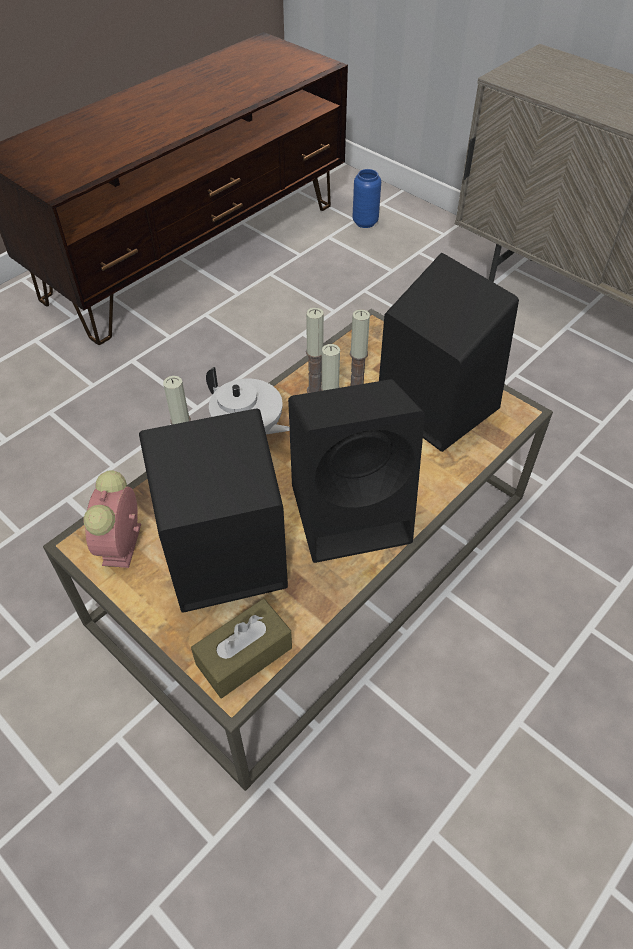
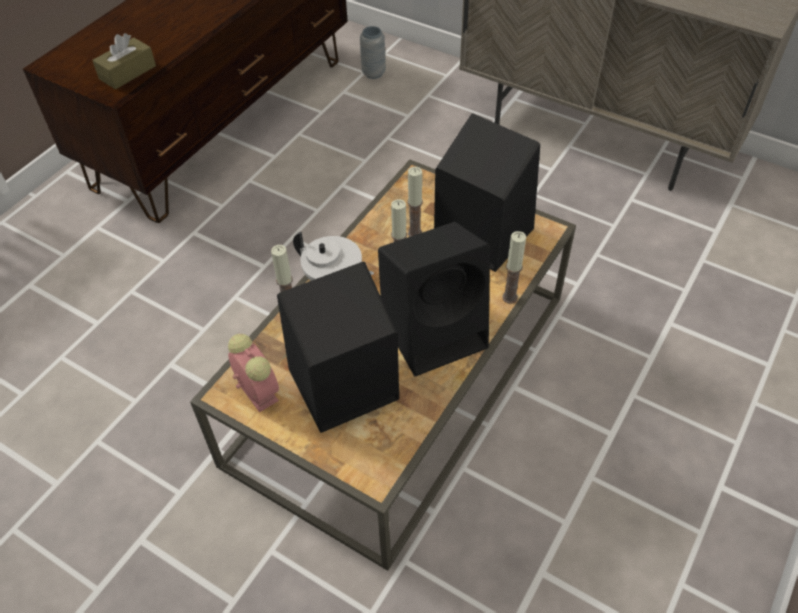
camera: 10 degrees left, 0 degrees up
(122, 546) = (256, 390): alarm clock -> alarm clock turned 150 degrees clockwise
(244, 656) = (379, 456): brown tissue box -> brown tissue box (127, 72)
(315, 390) = (380, 237): candle -> candle (509, 297)
(365, 222) = (373, 73): blue vase -> grey vase

